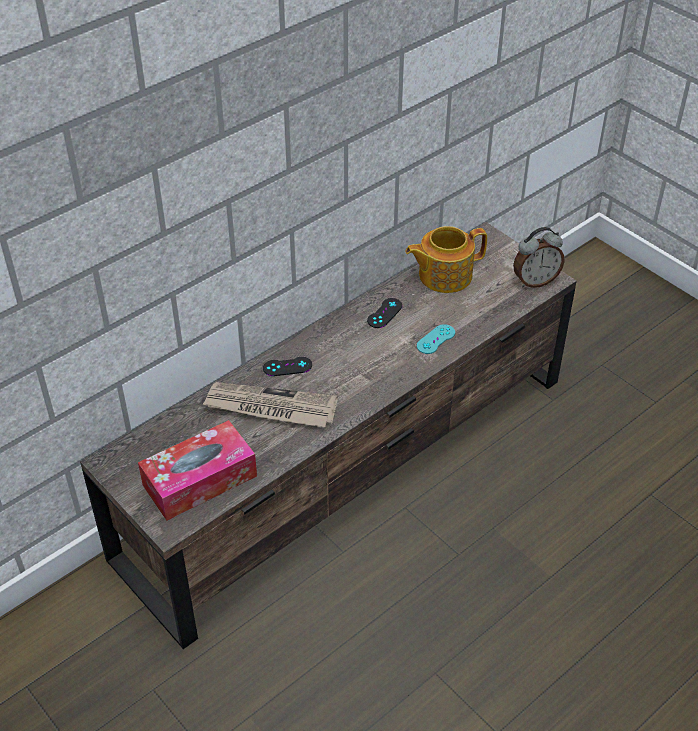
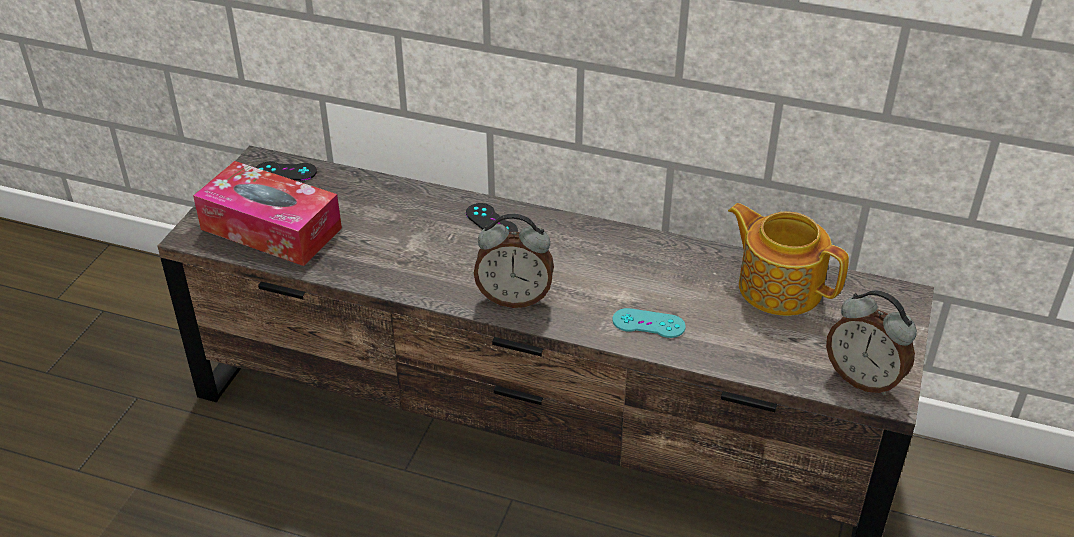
camera: 60 degrees right, 5 degrees down
(270, 408) = (415, 235): newspaper -> none
(370, 386) = (514, 298): none -> alarm clock
(384, 313) = (654, 262): black game controller -> black game controller (285, 172)

